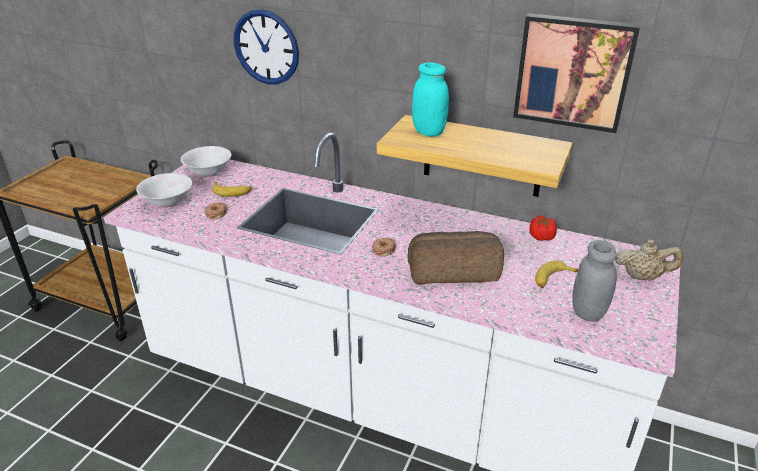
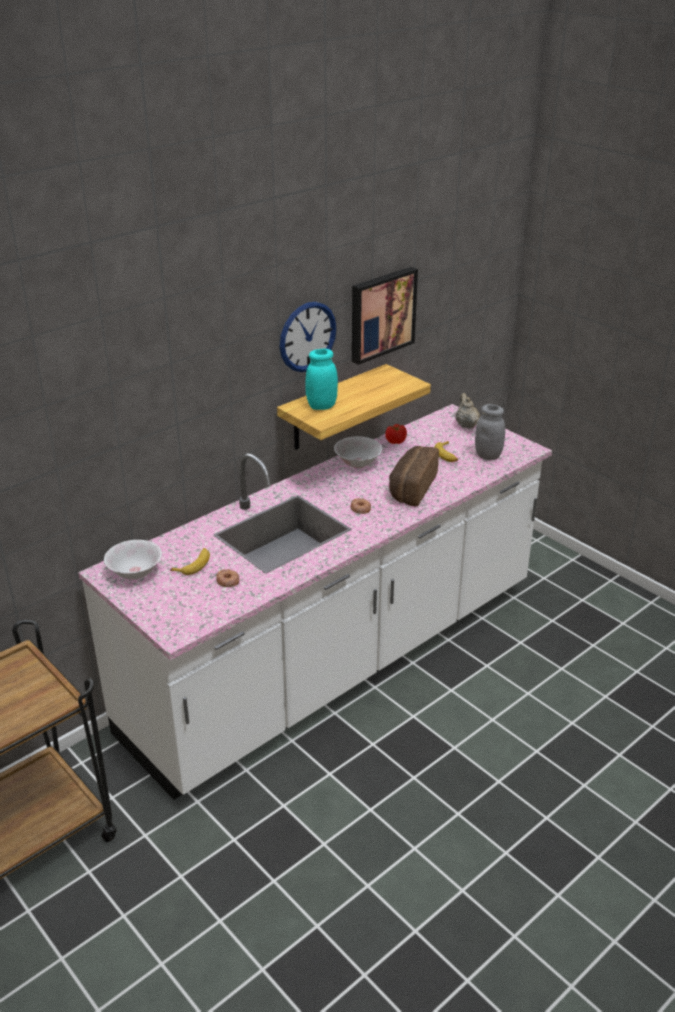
camera: 65 degrees left, 0 degrees up
(168, 202) = (178, 607): white bowl -> white bowl (358, 463)
(266, 47) = (148, 412): wall clock -> wall clock (307, 336)
(642, 277) = (466, 425): beige teapot -> beige teapot turned 45 degrees counterclockwise

